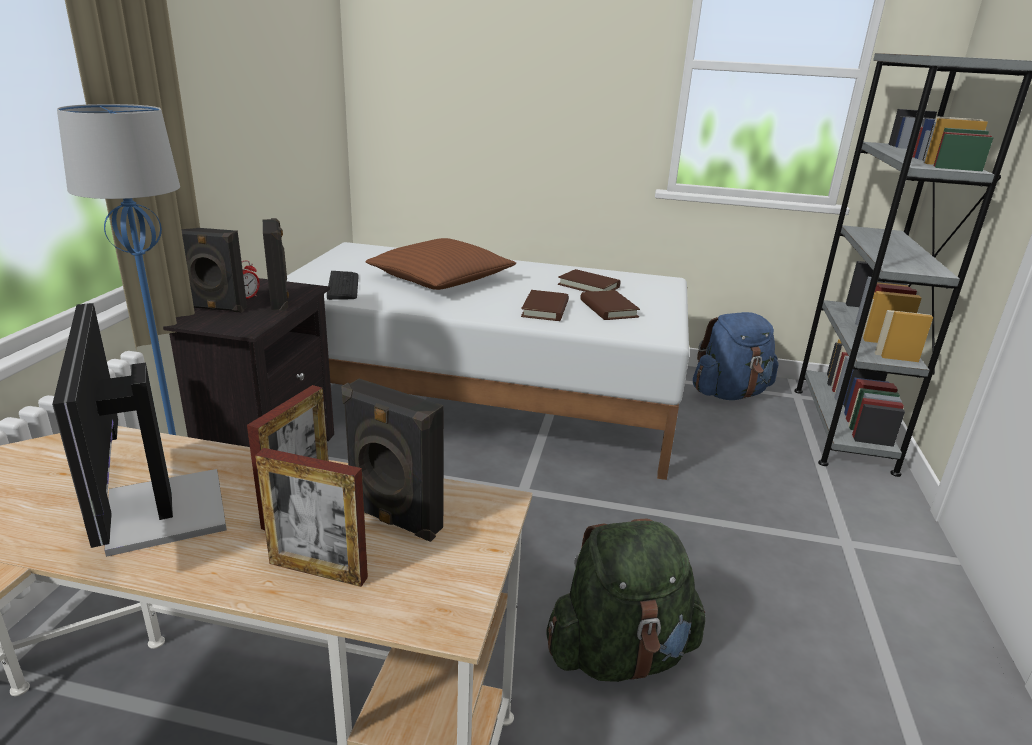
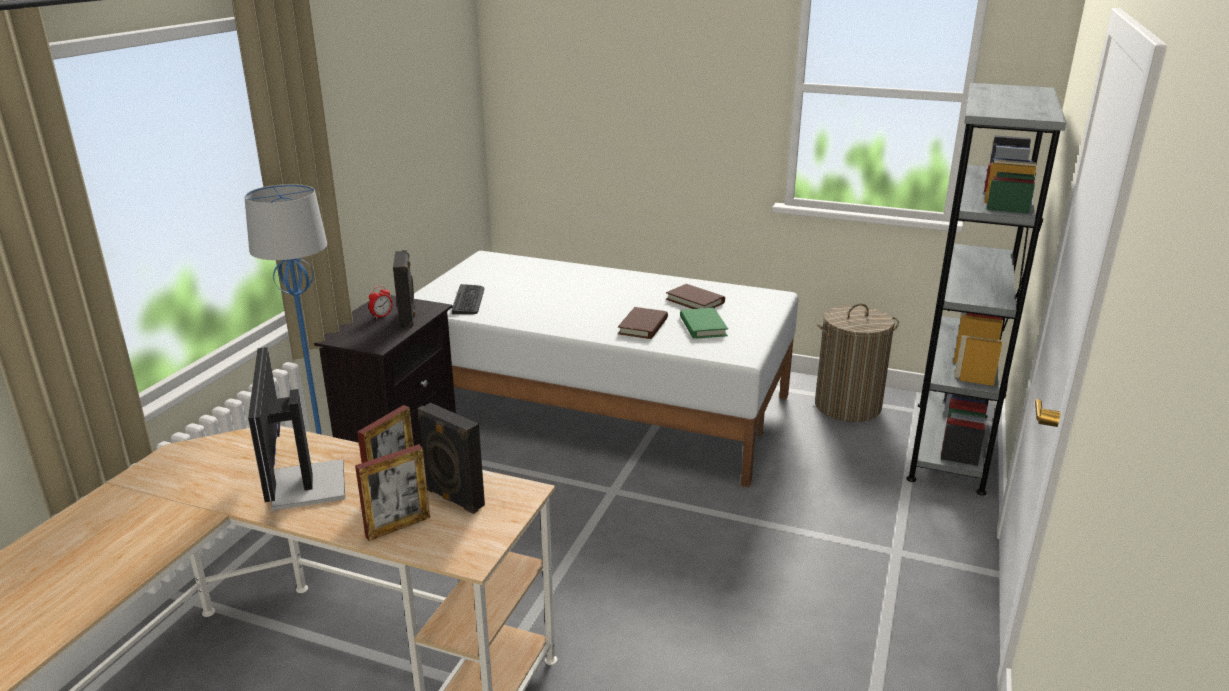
camera: 10 degrees right, 0 degrees up
(216, 308) = (356, 326): black speaker -> none
(318, 570) = (398, 526): picture frame -> picture frame turned 60 degrees counterclockwise
(440, 279) = (558, 292): brown pillow -> none
(608, 309) = (703, 326): brown book -> green book
(620, 654) = (655, 624): green backpack -> none
(730, 393) = (847, 406): blue backpack -> laundry basket

